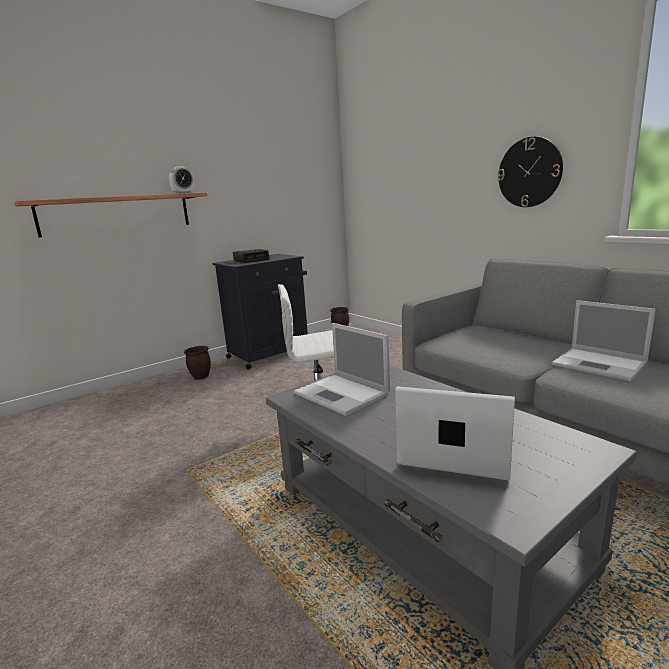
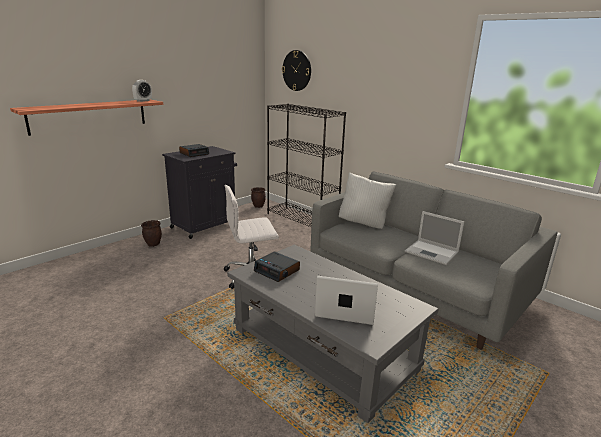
camera: 10 degrees left, 5 degrees up
(343, 394) = (277, 271): laptop -> alarm clock
(396, 344) = (302, 220): none -> black bookcase
(482, 332) = (364, 223): none -> white pillow
(529, 172) = (402, 111): wall clock -> wall clock (297, 70)

